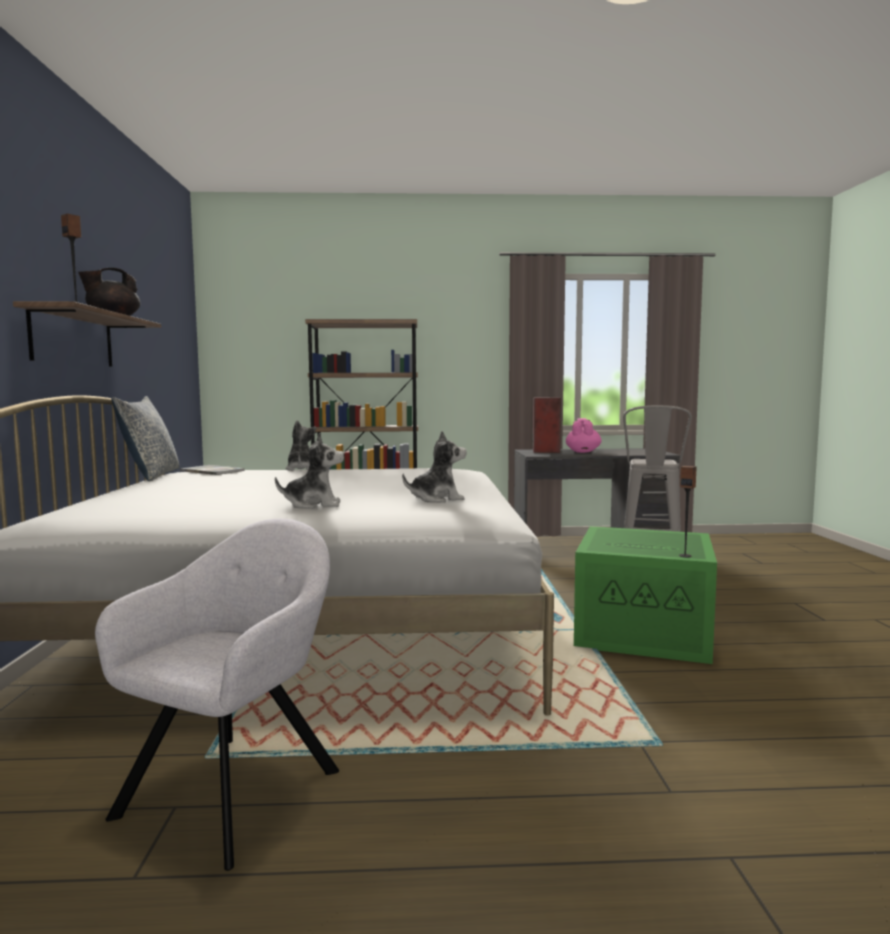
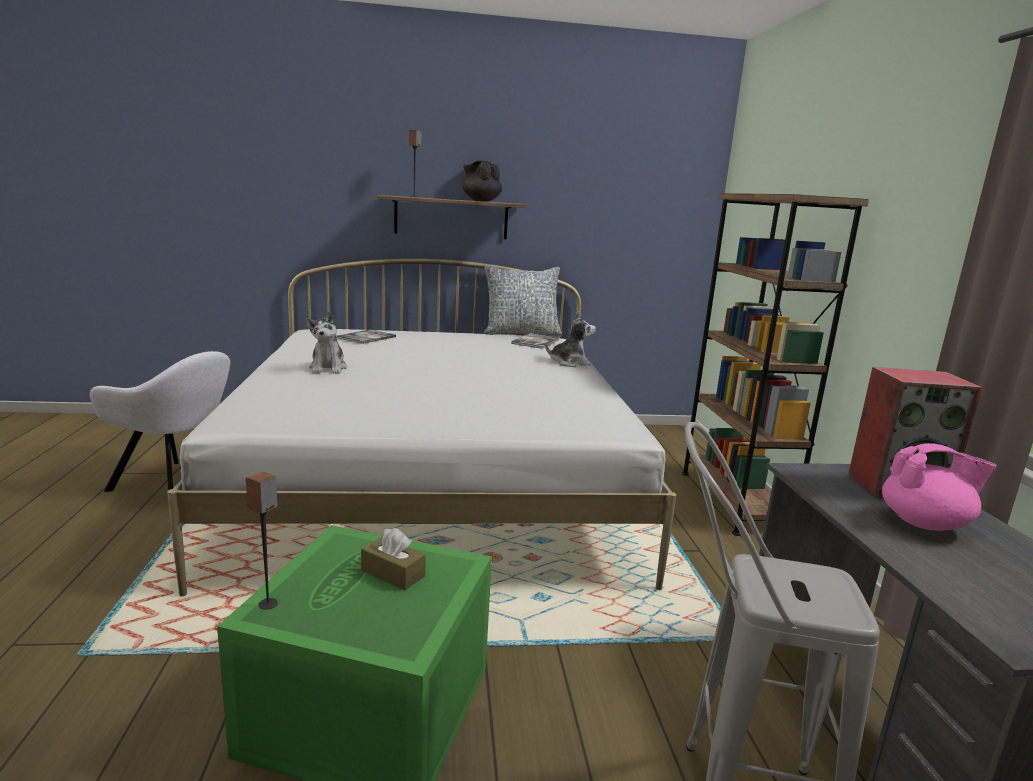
camera: 85 degrees right, 10 degrees up
(147, 502) = (366, 337): none -> book
(436, 499) = (335, 400): plush toy -> none
(627, 538) = (393, 573): none -> brown tissue box

